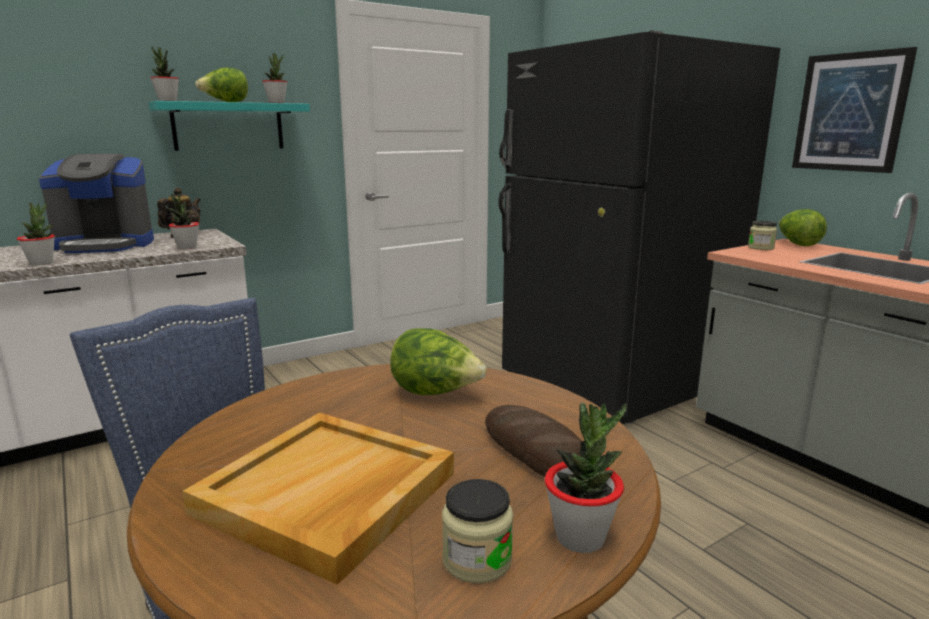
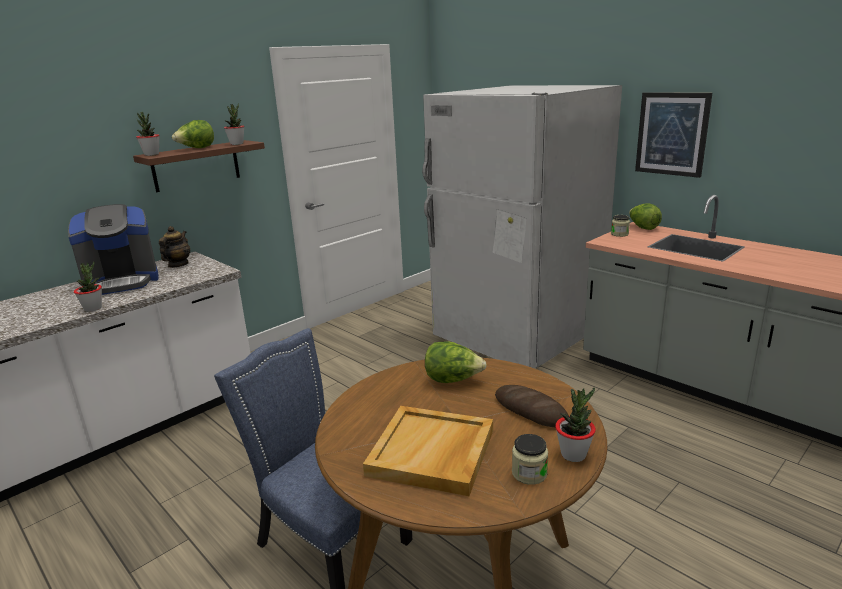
camera: 10 degrees left, 5 degrees up
(187, 247) = (194, 277): potted plant -> none
(228, 126) = (196, 166): turquoise shelf -> brown shelf
(613, 380) = (518, 333): black fridge -> white fridge

